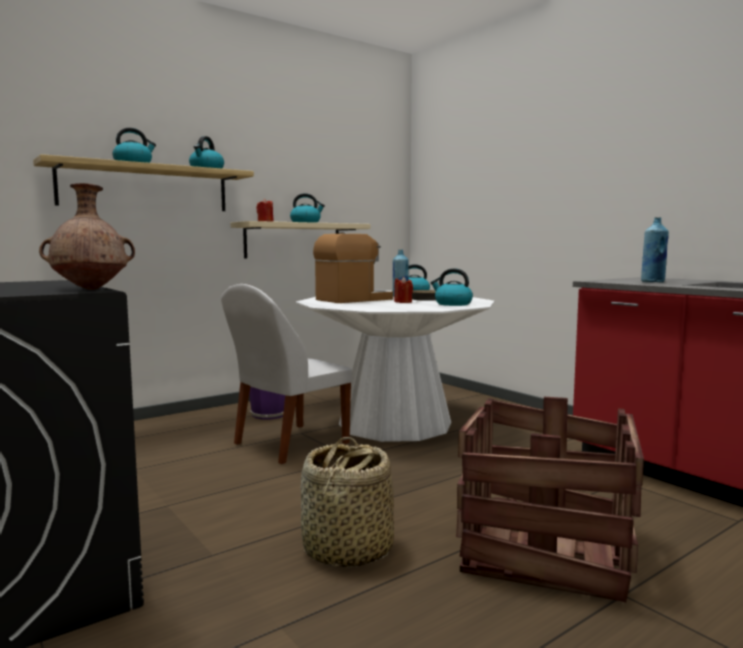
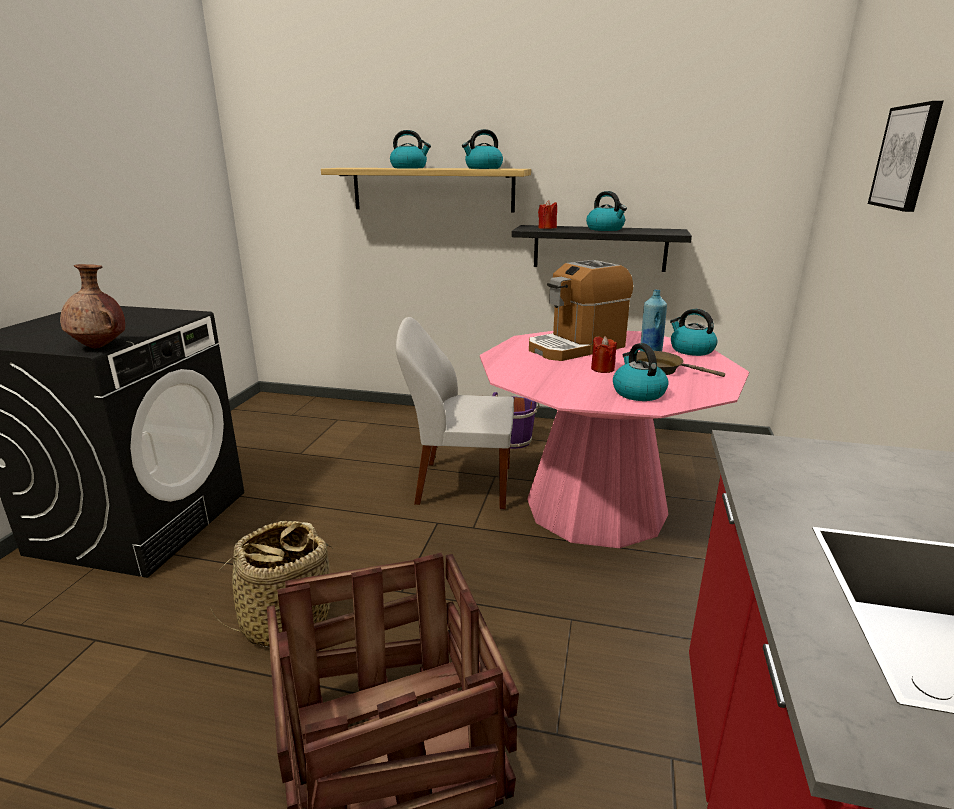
camera: 50 degrees right, 15 degrees up
(293, 240) = (599, 248): beige shelf -> black shelf
(354, 299) = (576, 347): coffee machine -> coffee machine turned 135 degrees clockwise
(395, 423) = (596, 506): white dining table -> pink dining table
(511, 165) = (906, 157): none -> picture
(653, 282) = (817, 491): blue bottle -> none

